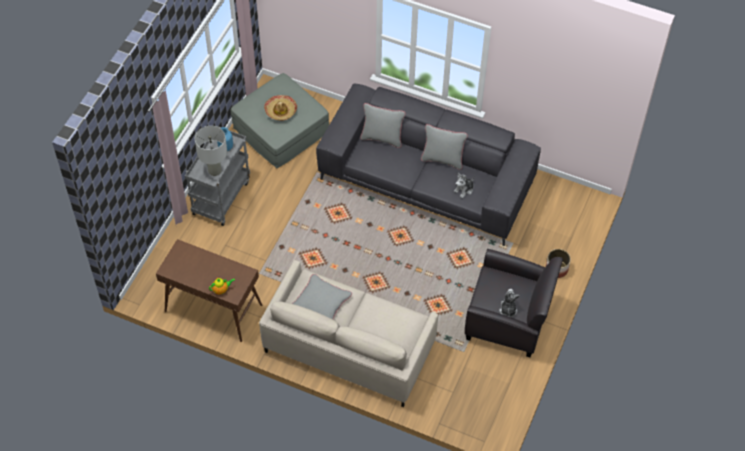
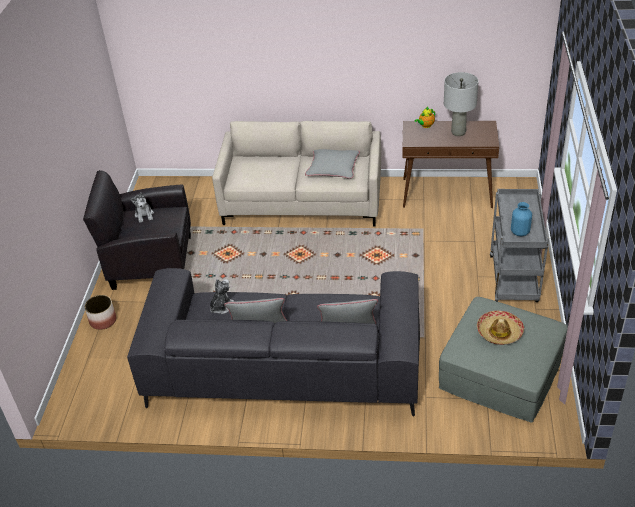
camera: 165 degrees right, 15 degrees down
(214, 170) = (512, 208): grey table lamp -> grey table lamp (458, 132)

